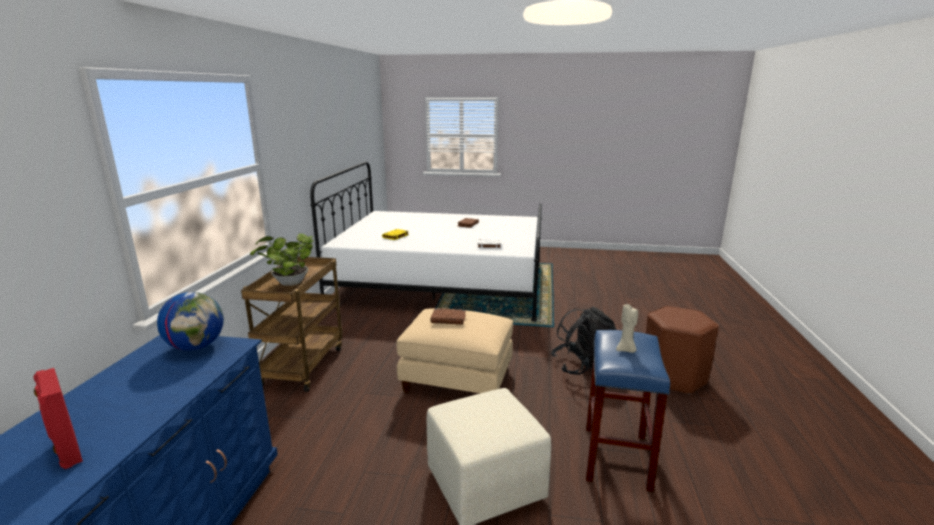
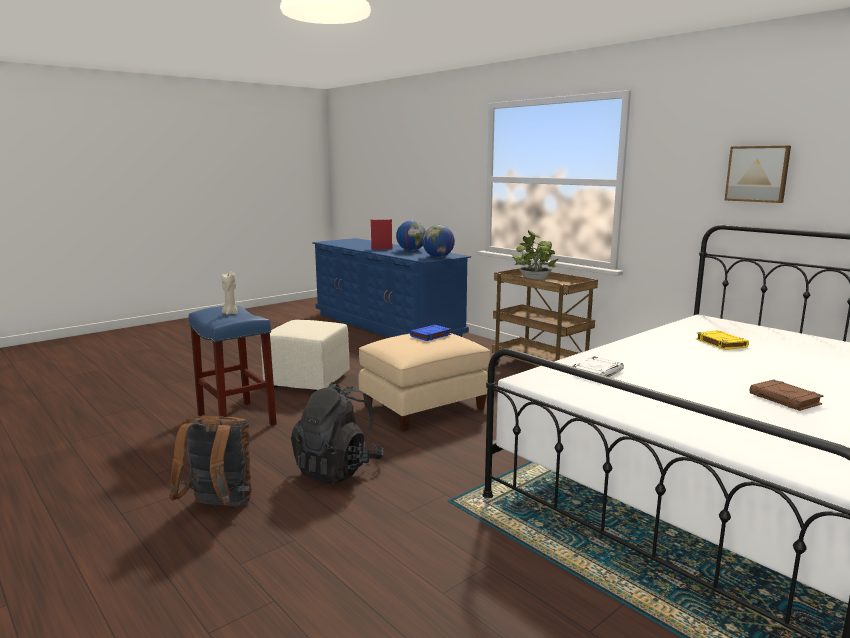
camera: 130 degrees right, 5 degrees down
(101, 400) = (411, 250): none -> globe
(314, 143) = (757, 174): none -> picture
(449, 319) = (430, 335): brown book -> blue book
(673, 377) = (218, 507): brown stool -> brown backpack

